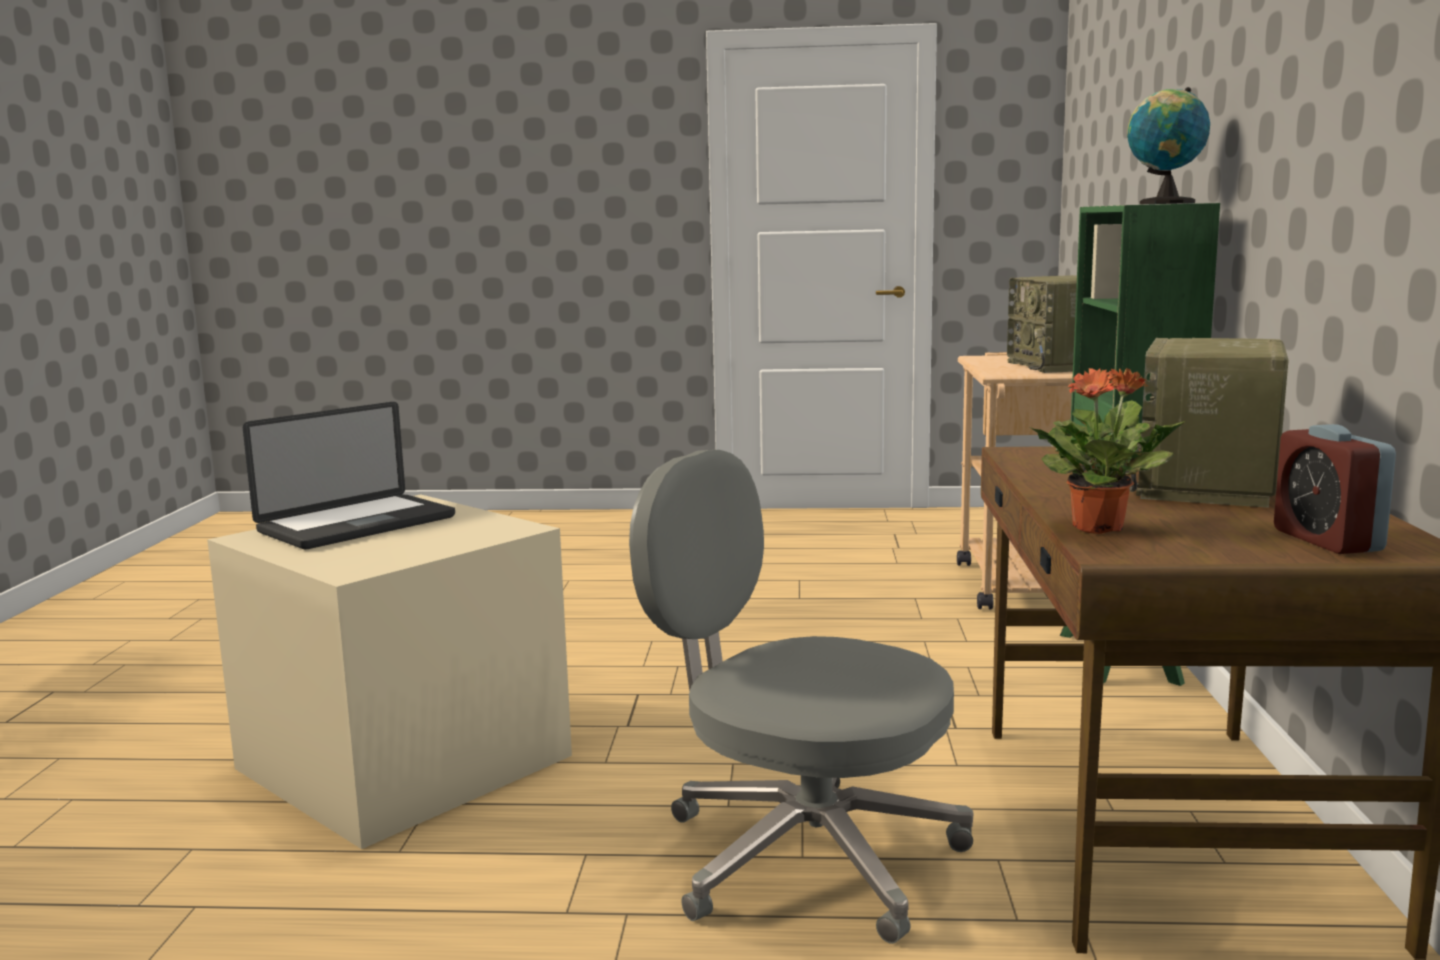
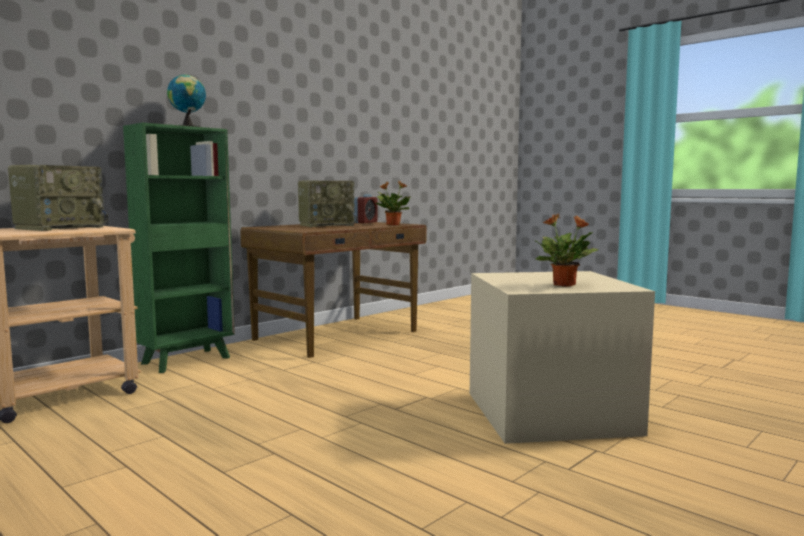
camera: 140 degrees left, 5 degrees down
(357, 525) = (565, 285): laptop -> potted plant
(803, 854) = (439, 353): grey office chair -> none

